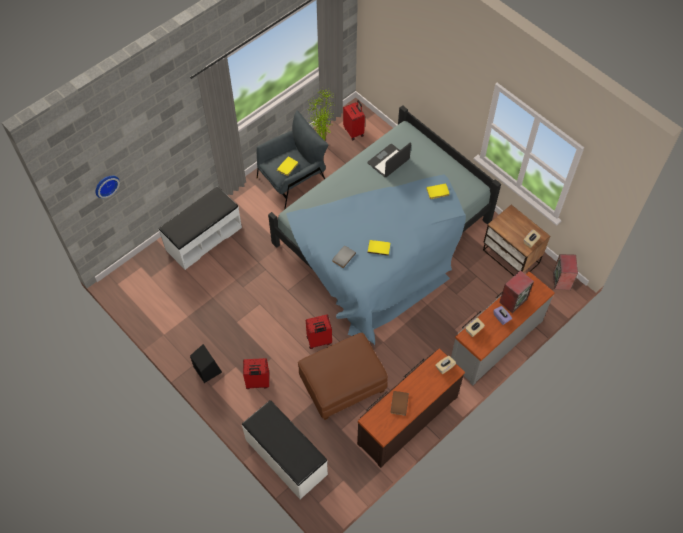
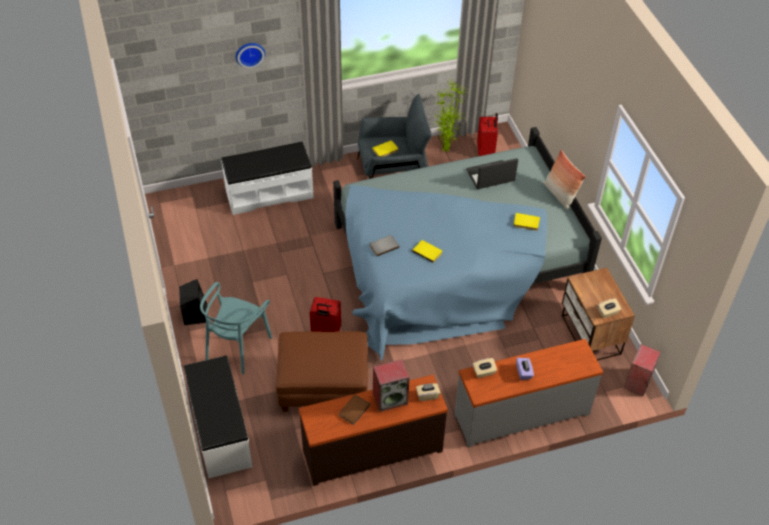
camera: 25 degrees right, 10 degrees down
(105, 185) = (171, 78): wall clock -> wall clock (249, 53)
(257, 382) = (237, 347): red suitcase -> turquoise chair
(448, 157) = (559, 195): none -> pillow
(513, 300) = (548, 360): speaker -> speaker (390, 398)

